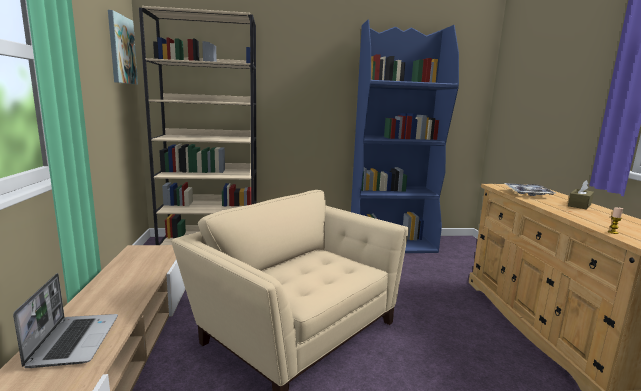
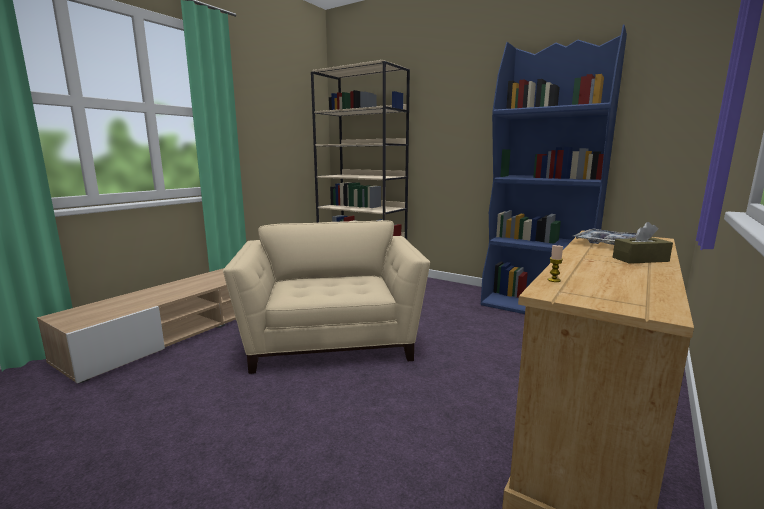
camera: 40 degrees right, 0 degrees up
(74, 340) = (172, 289): laptop -> none
(121, 50) = (306, 107): picture -> none

